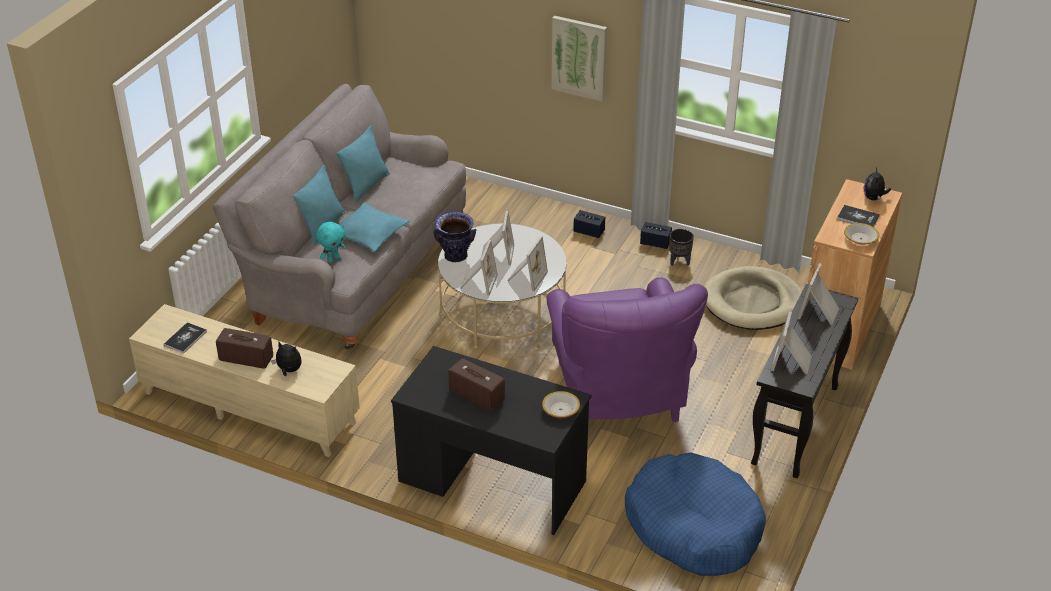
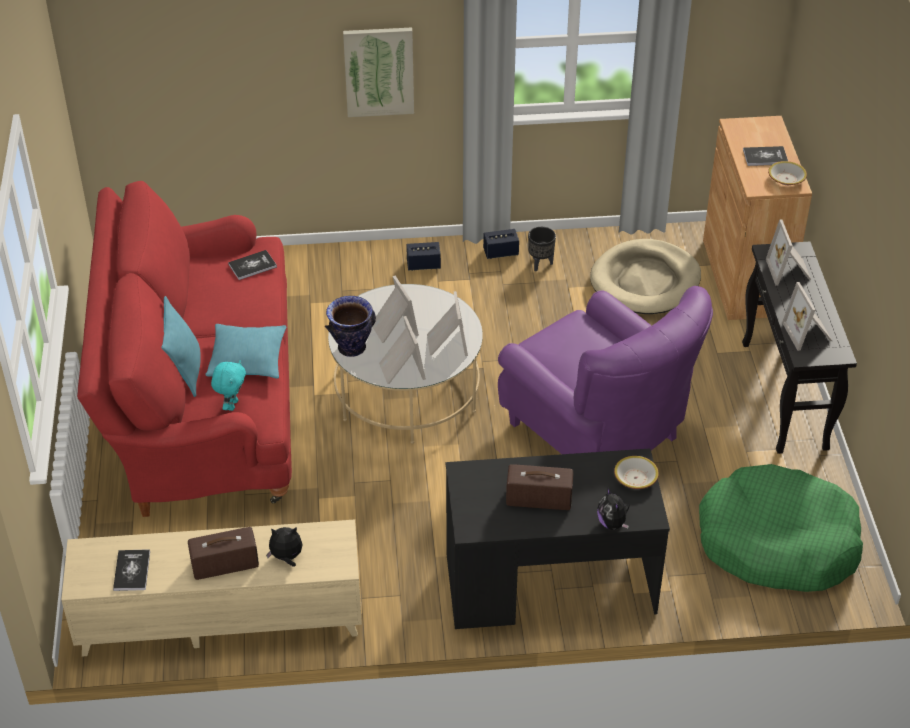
camera: 30 degrees left, 5 degrees up
(353, 269) = (202, 405): grey sofa -> red sofa
(366, 185) = (193, 302): turquoise pillow -> none
(426, 175) = (252, 266): none -> book
(693, 526) = (777, 542): blue dog bed -> green dog bed
(874, 198) = (761, 130): plush toy -> plush toy (612, 523)

